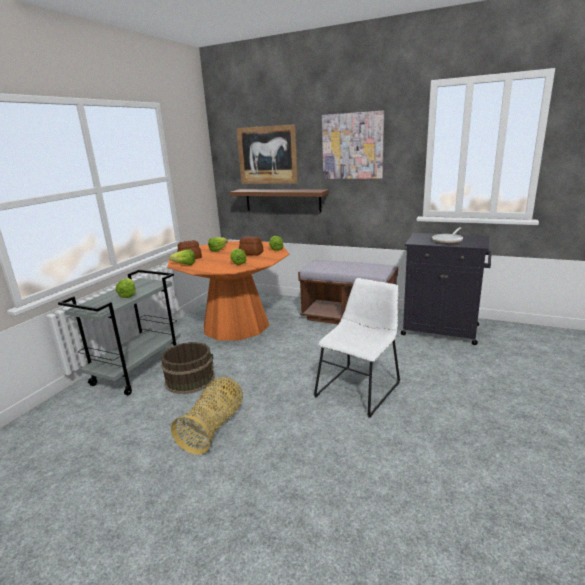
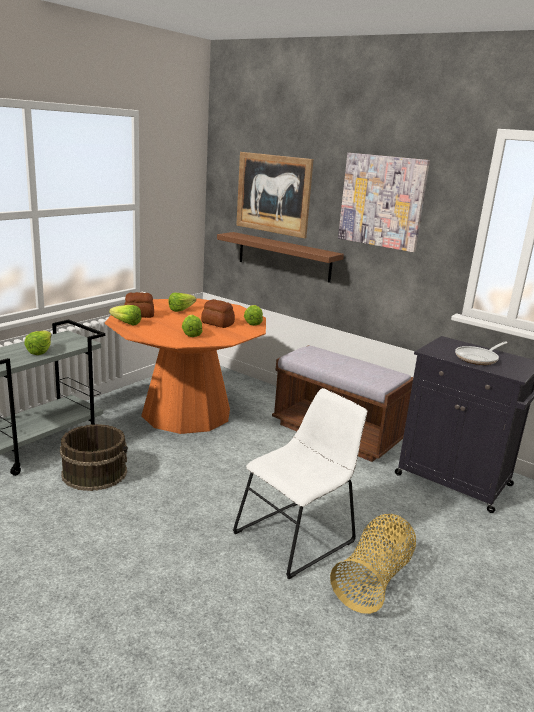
camera: 10 degrees right, 0 degrees up
(213, 428) = (91, 542): basket -> basket (374, 579)

